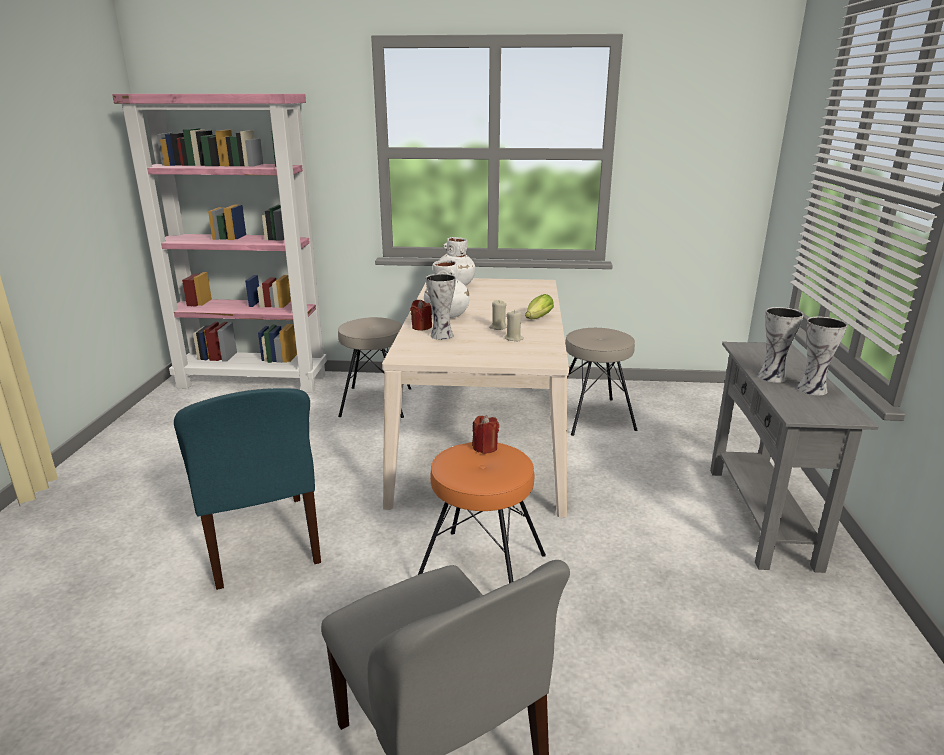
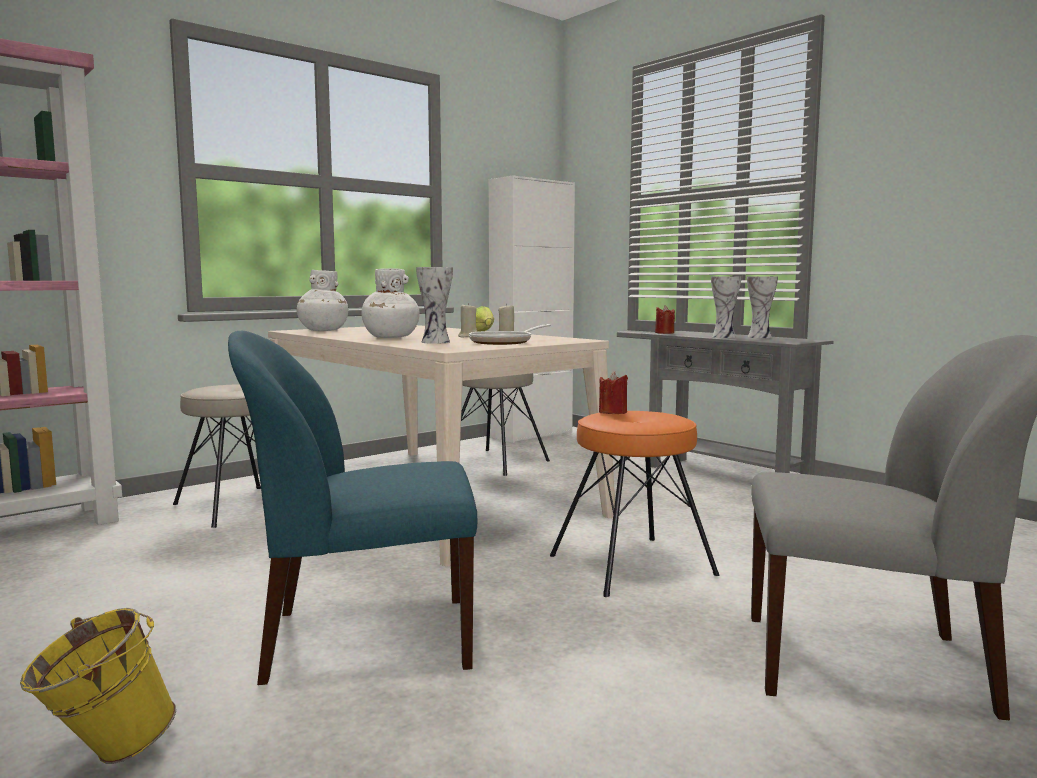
camera: 45 degrees left, 15 degrees down
(103, 549) = (104, 754): none -> yellow bucket
(261, 542) = (364, 639): blue chair -> blue chair turned 150 degrees clockwise
(421, 327) = (394, 342): red candle -> red candle (664, 333)
(479, 350) = (505, 342): none -> frying pan
(684, 391) = (531, 434): none -> white cabinet

